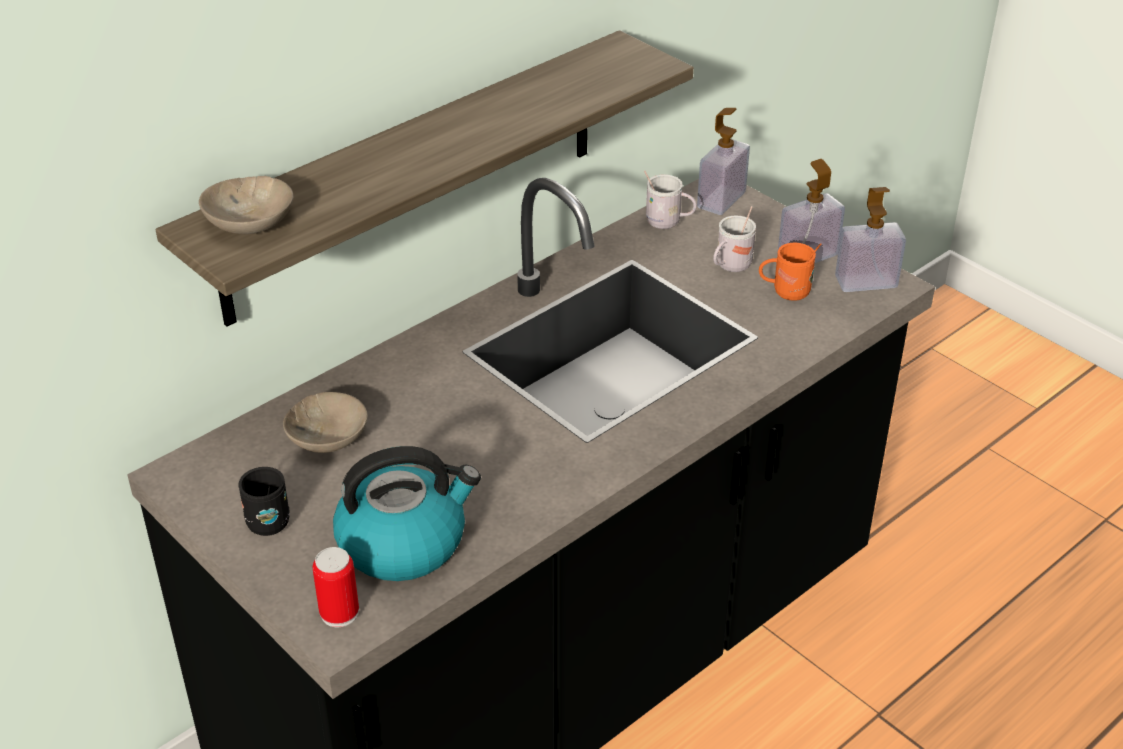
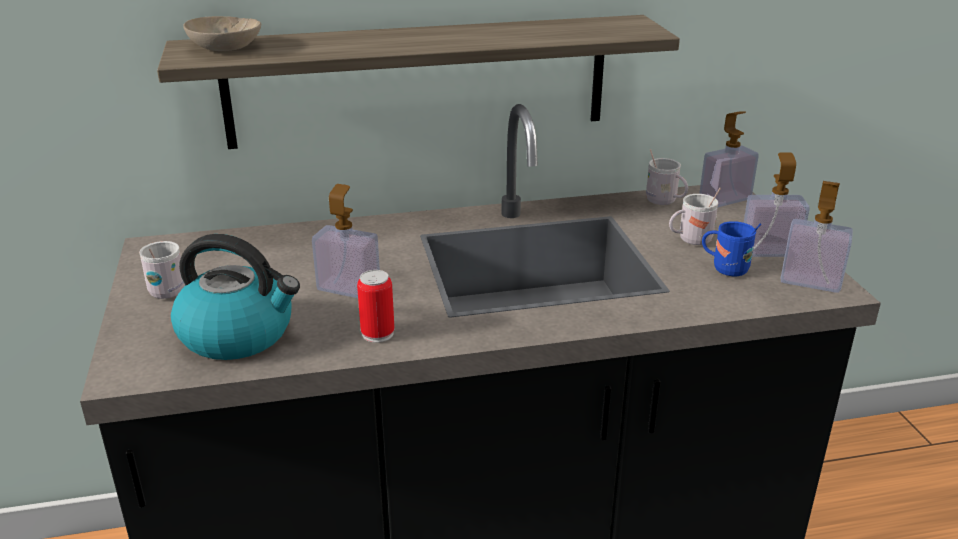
camera: 30 degrees right, 10 degrees down
(266, 519) = (169, 289): black mug -> white mug
(329, 439) = (268, 257): beige bowl -> none
(339, 613) = (140, 362): can -> can (377, 333)
(457, 446) = (348, 288): none -> soap dispenser
(785, 292) = (725, 269): orange mug -> blue mug

